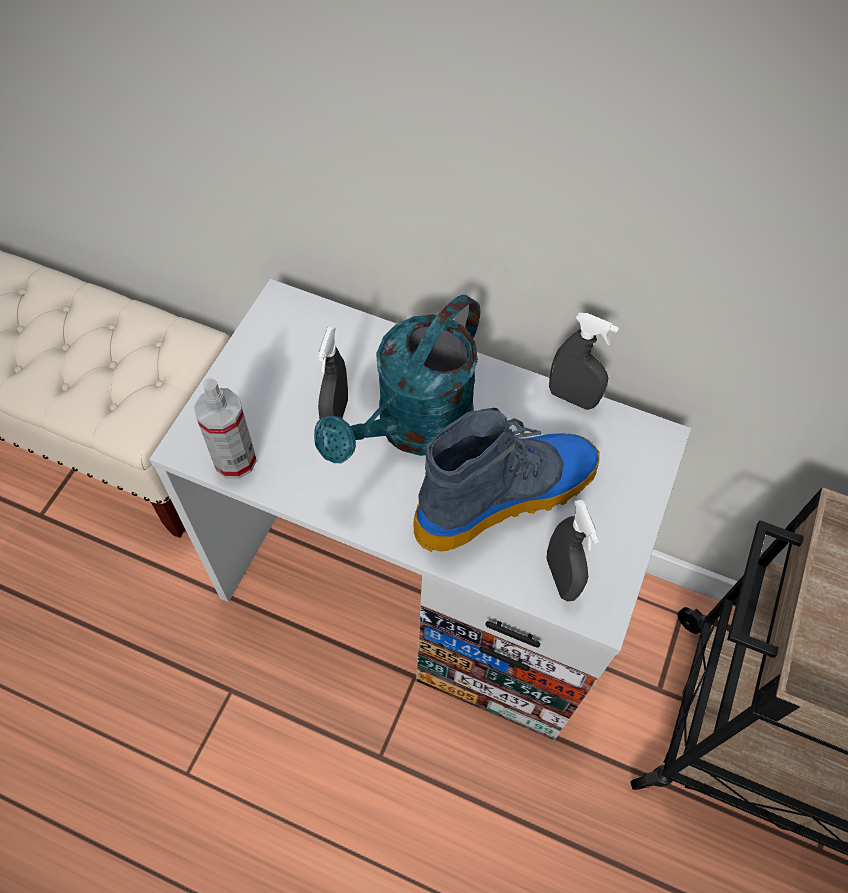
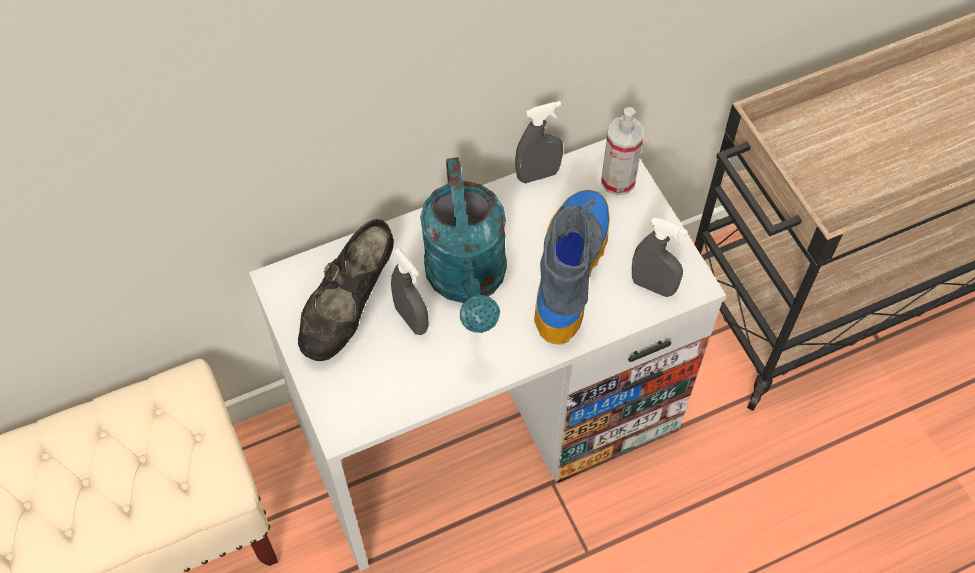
camera: 45 degrees left, 0 degrees up
(235, 460) = (384, 406): spray bottle -> spray bottle (618, 180)
(303, 365) = (349, 307): none -> black shoe

